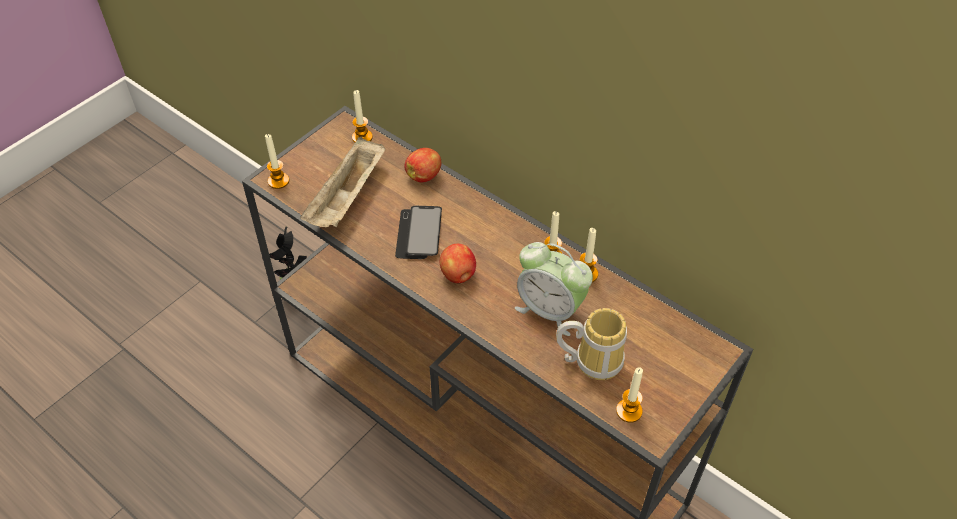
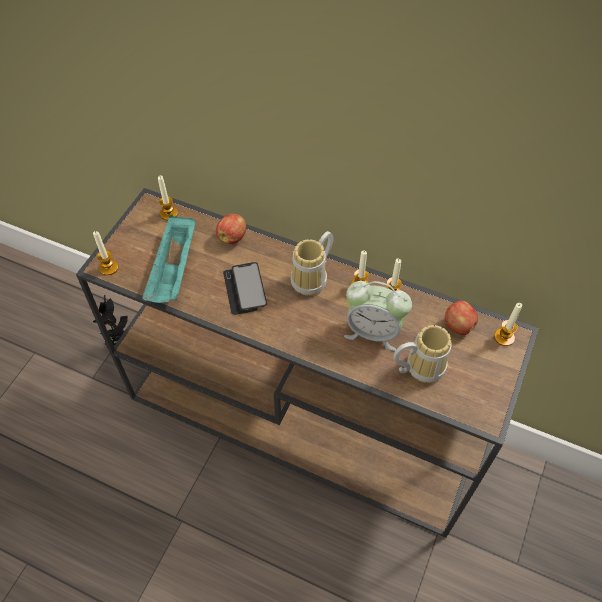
camera: 15 degrees left, 5 degrees up
(347, 198) = (174, 271): beige tray -> turquoise tray
(458, 275) = (289, 318): apple -> apple (459, 326)
(501, 239) = (313, 279): none -> mug
(629, 411) = (462, 403): candle -> candle (504, 337)

